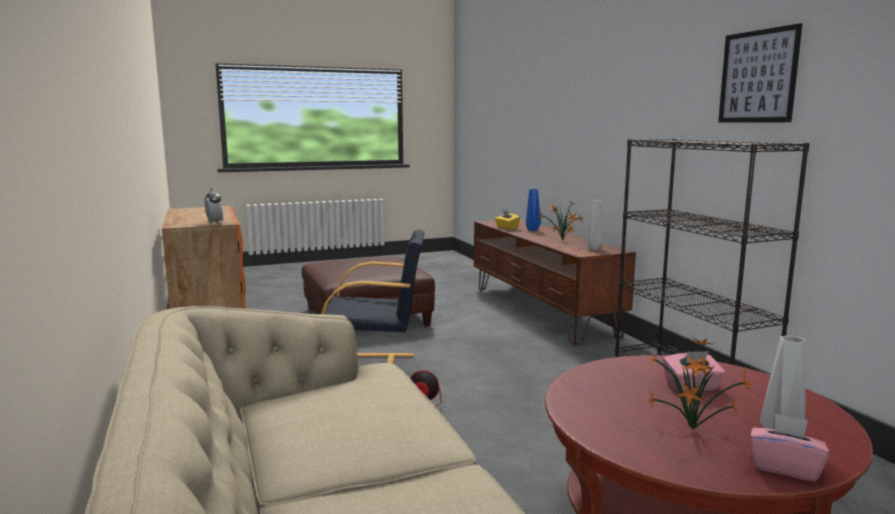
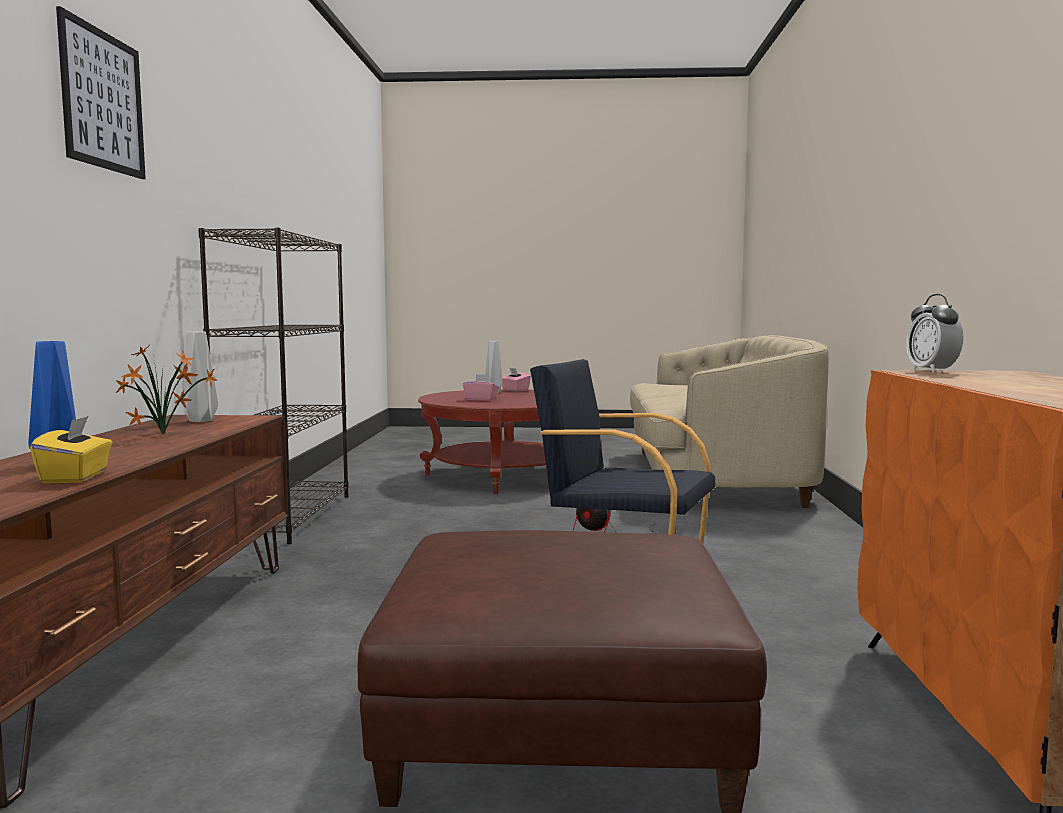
camera: 155 degrees left, 5 degrees down
(695, 431) = (524, 394): potted plant -> none
(758, 76) = (237, 169): picture -> picture (103, 100)

